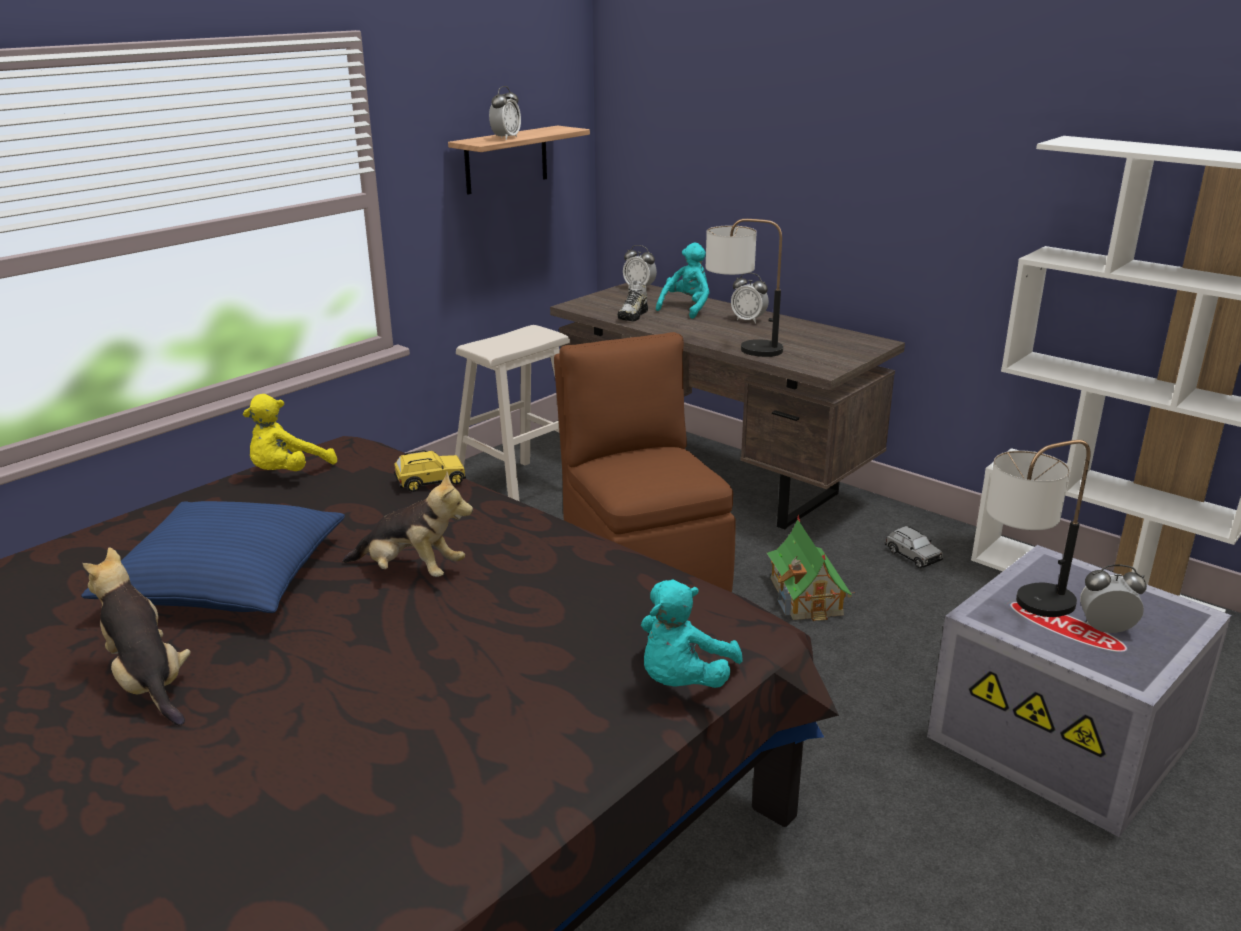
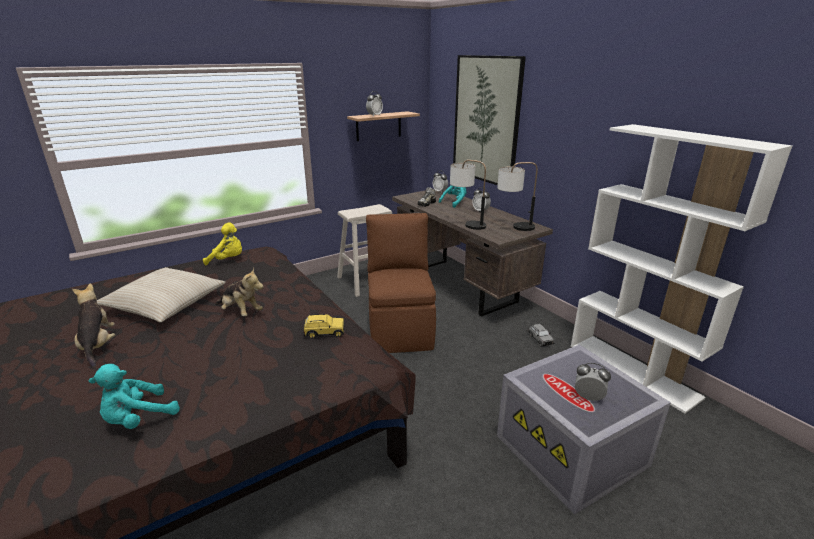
camera: 15 degrees right, 0 degrees up
(228, 578) = (166, 303): blue pillow -> beige pillow
(288, 473) = (228, 260): yellow plush toy -> yellow plush toy turned 135 degrees counterclockwise
(430, 481) = (282, 271): yellow toy car -> yellow toy car (324, 332)
(682, 681) = (319, 386): turquoise plush toy -> turquoise plush toy (138, 419)
(739, 138) = (486, 120): none -> picture
(806, 596) = (473, 351): toy house -> none
(1022, 608) = (548, 377): table lamp -> table lamp (513, 227)

